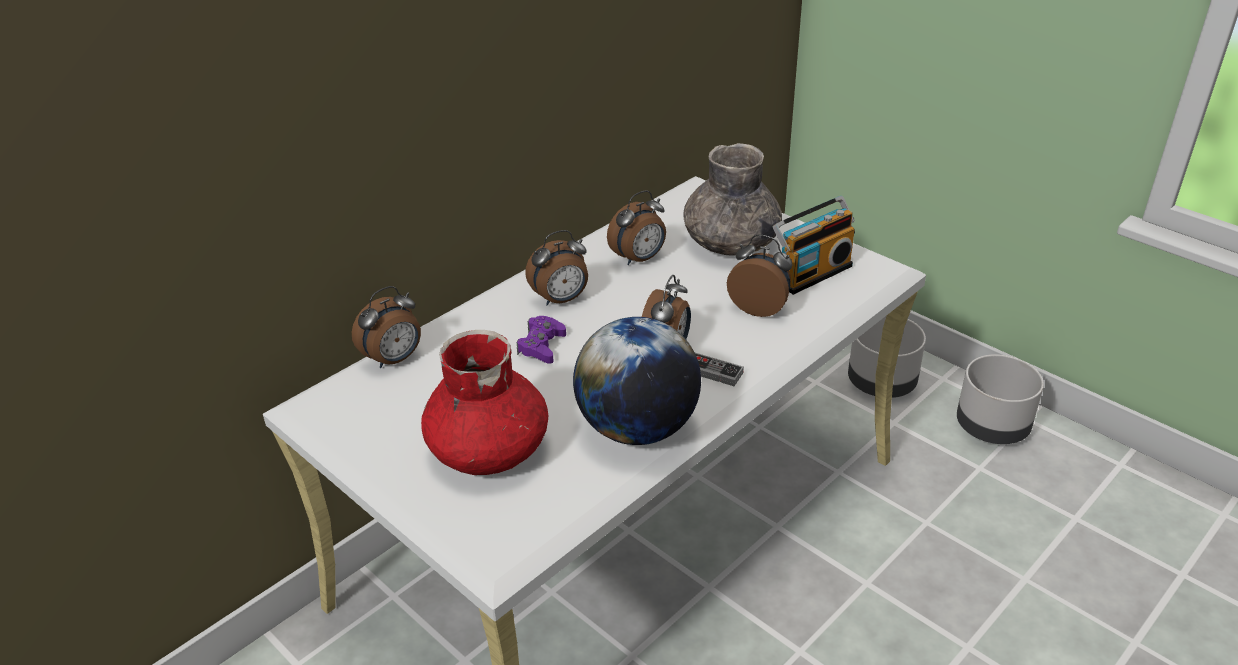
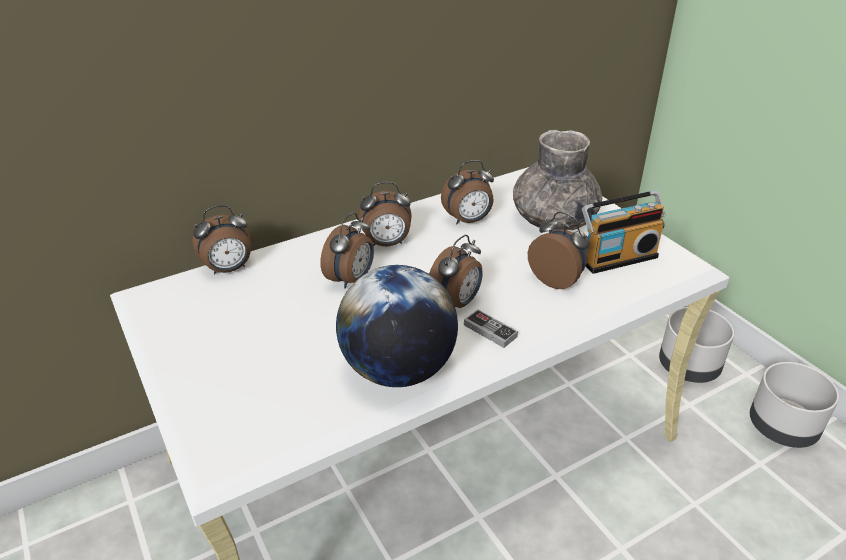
camera: 15 degrees right, 0 degrees up
(489, 449) = (262, 362): red vase -> none
(541, 346) = (352, 279): purple game controller -> alarm clock

